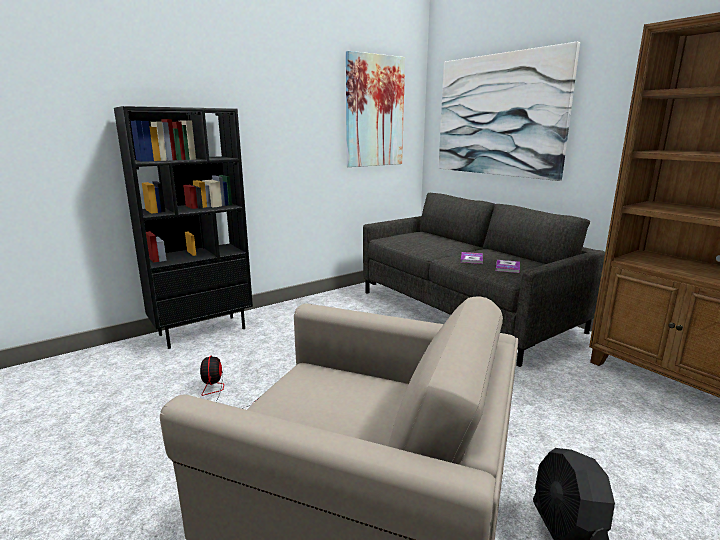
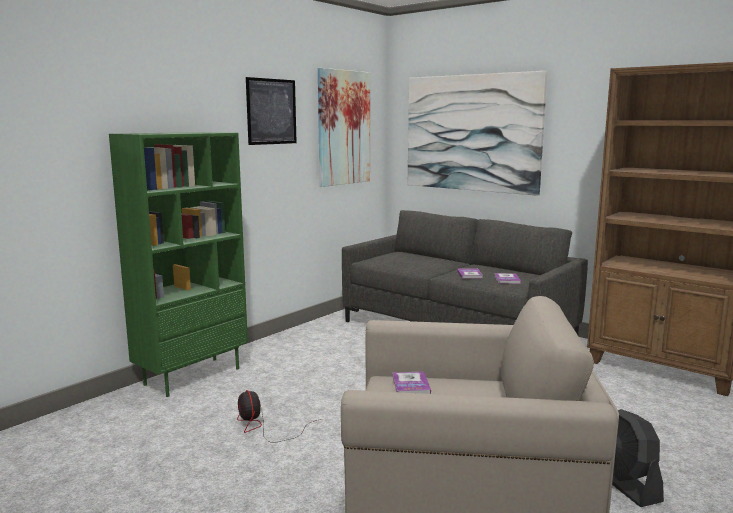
camera: 15 degrees left, 5 degrees down
(203, 331) = (192, 376): black bookcase -> green bookcase
(293, 93) = (271, 111): none -> picture
(321, 381) = (411, 385): none -> book

